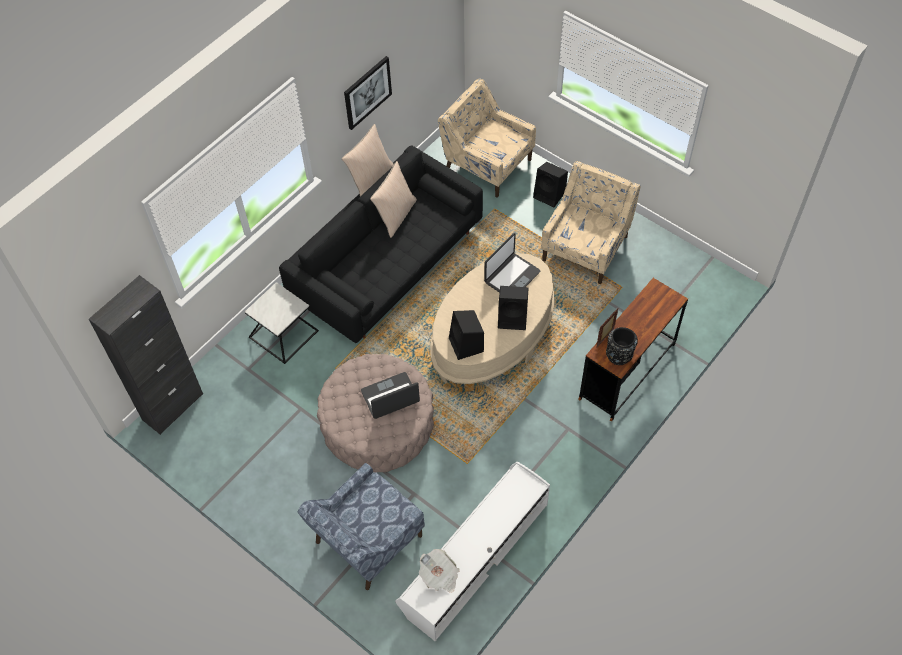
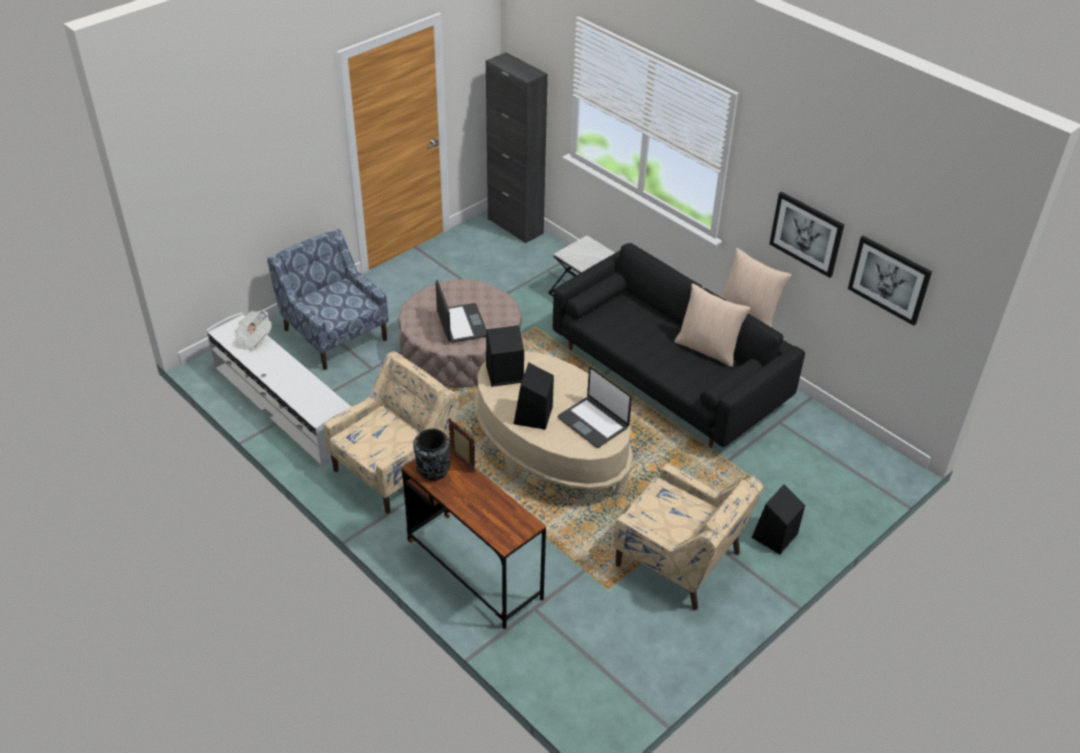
camera: 95 degrees right, 15 degrees down
(419, 48) = (889, 279): none -> picture
(487, 163) = (829, 479): beige armchair -> beige armchair (395, 468)

